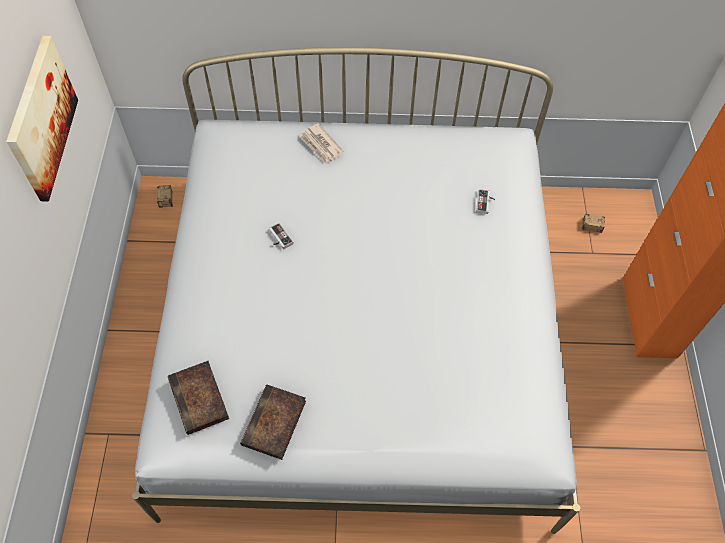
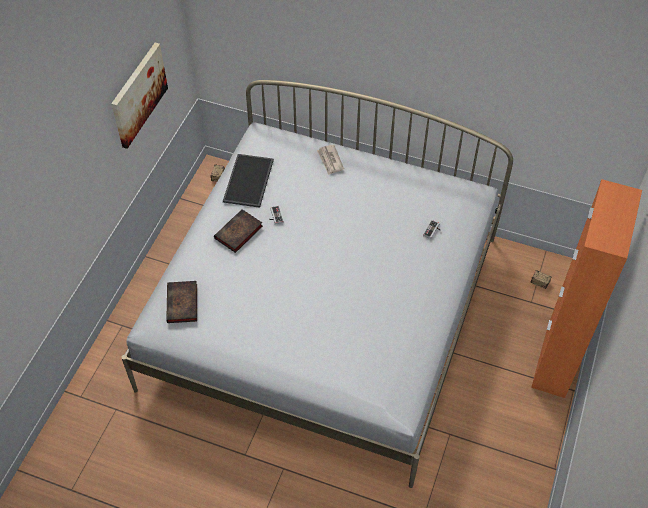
camera: 20 degrees right, 5 degrees down
(227, 199) = (249, 181): none -> tray
(274, 425) = (224, 333): book -> book (238, 233)

